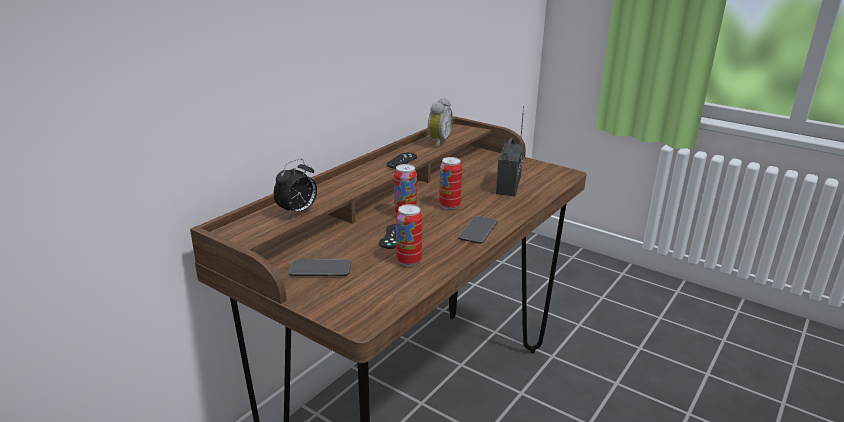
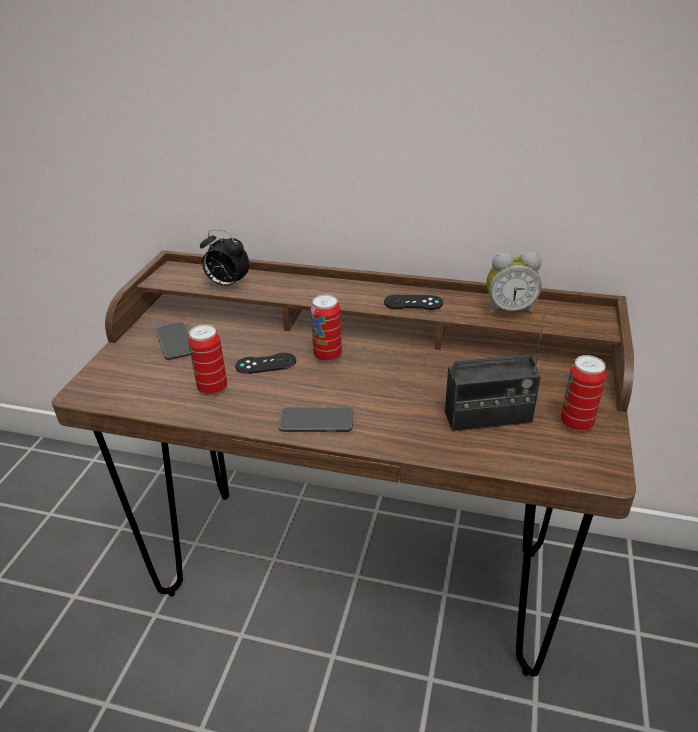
camera: 70 degrees right, 10 degrees up
(449, 206) = (375, 382): can -> can (576, 424)

